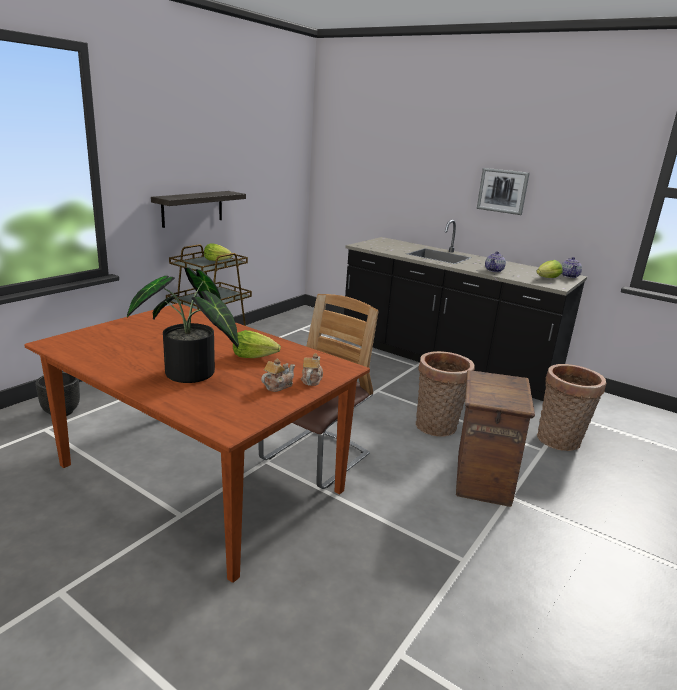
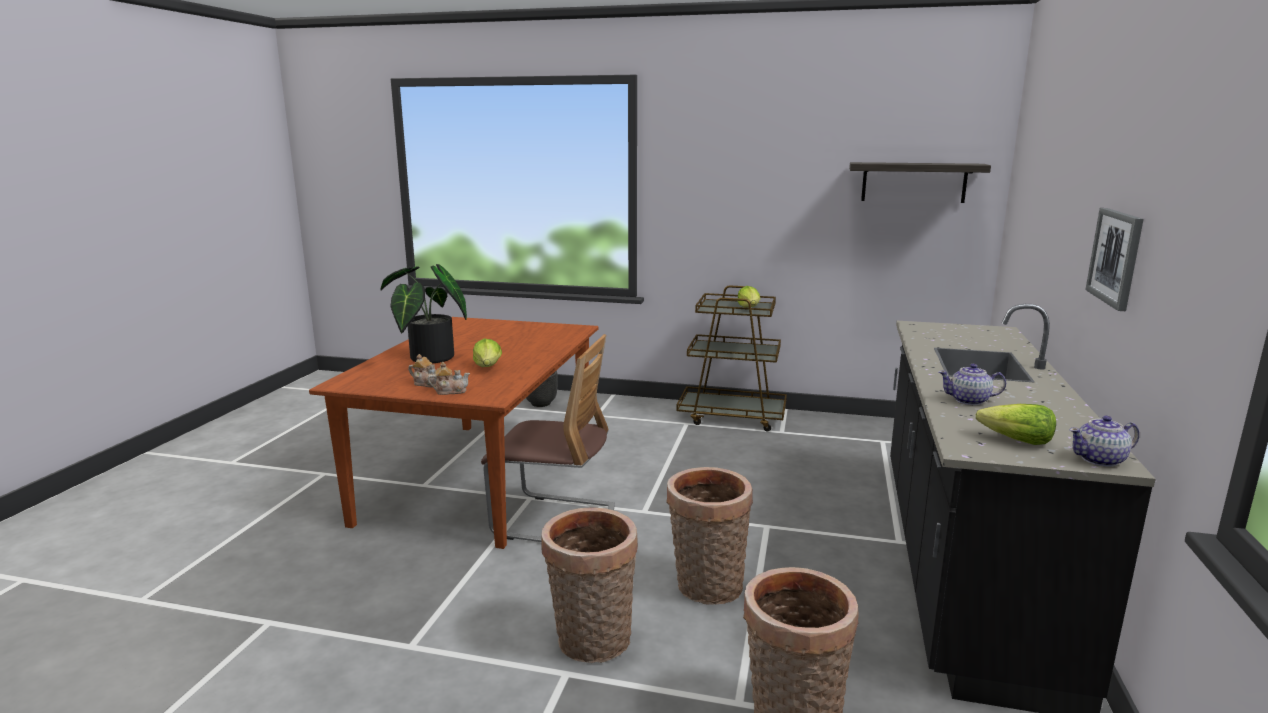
camera: 70 degrees right, 5 degrees down
(192, 208) = (752, 243): shelf -> shelf (913, 182)
(482, 480) = (591, 644): crate -> basket

